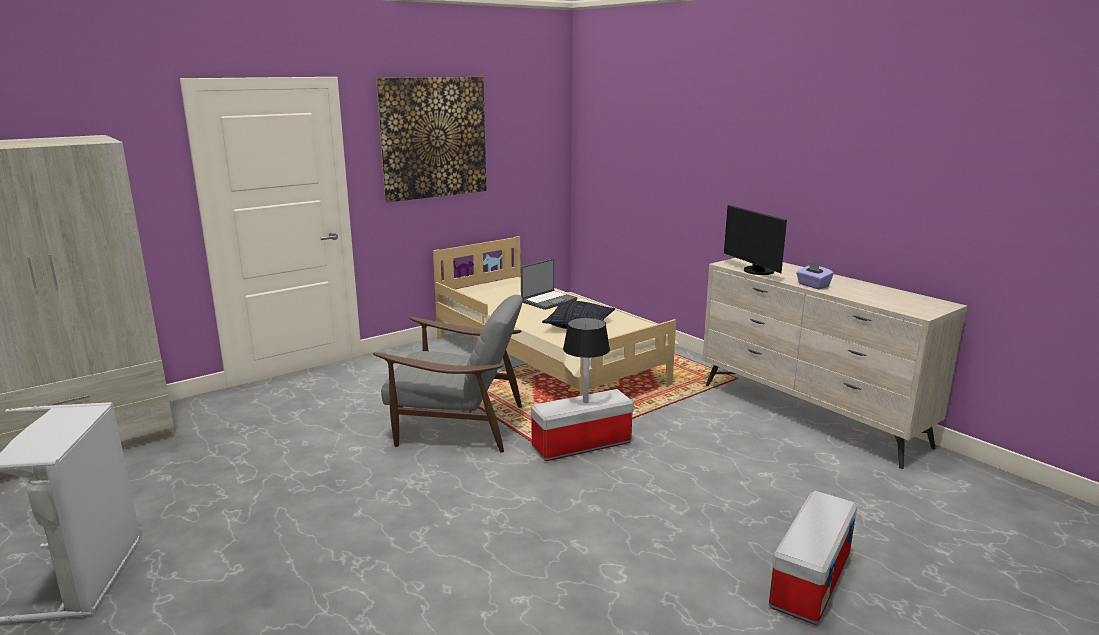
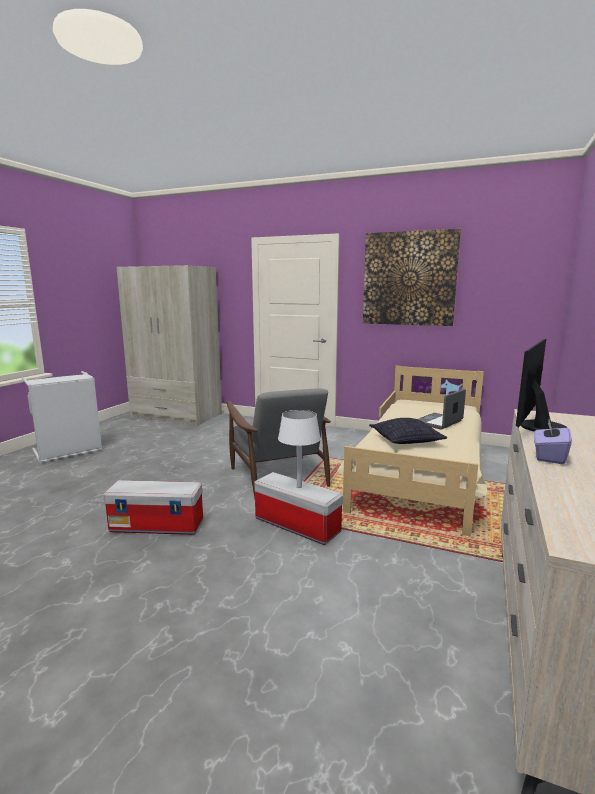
camera: 60 degrees right, 5 degrees down
(548, 301) = (439, 422): laptop -> laptop turned 120 degrees clockwise
(585, 401) = (299, 487): black table lamp -> white table lamp
(810, 579) = (131, 738): storage box -> storage box (158, 526)

